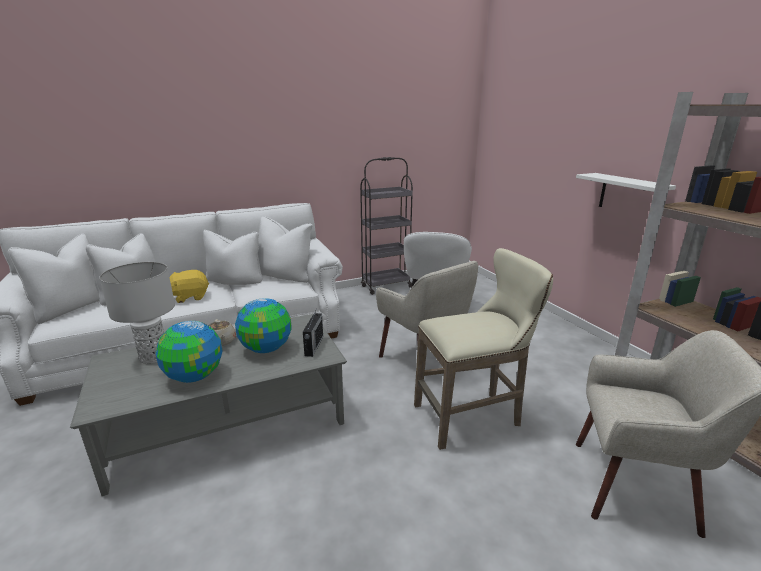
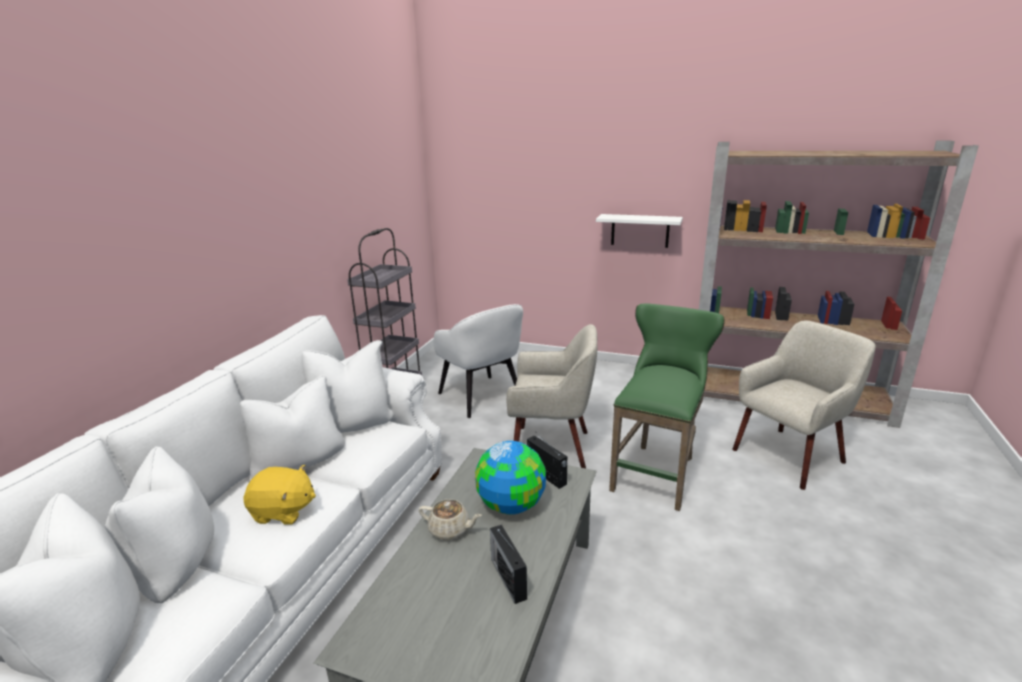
camera: 45 degrees left, 0 degrees up
(153, 356) = (410, 598): white table lamp -> none
(190, 297) = (283, 511): yellow plush toy -> yellow plush toy turned 105 degrees counterclockwise
(194, 376) = (508, 577): globe -> radio
(473, 416) = (657, 471): beige stool -> green stool

